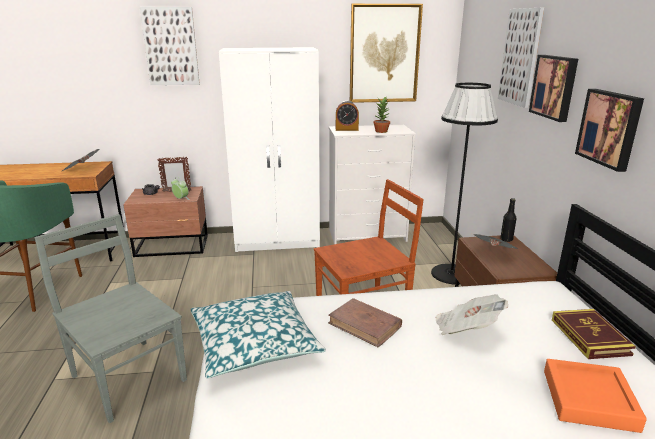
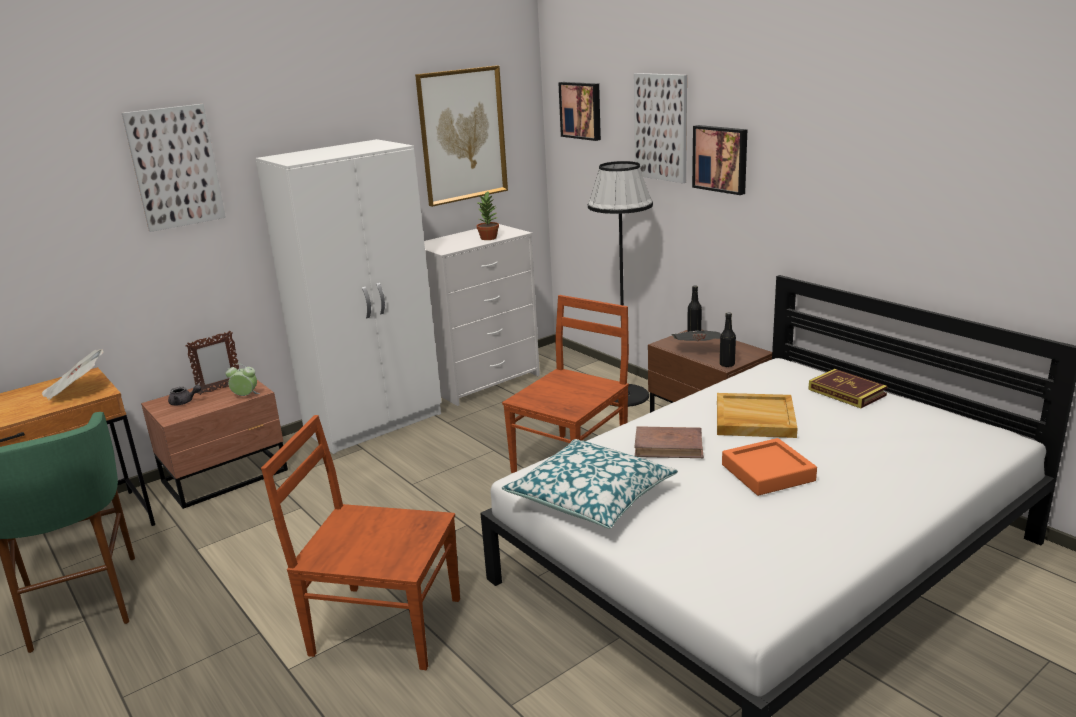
camera: 30 degrees left, 0 degrees up
(127, 376) = (382, 625): grey chair -> brown chair
(346, 129) = (441, 244): alarm clock -> none
(466, 329) = (754, 419): newspaper -> beige tray
(504, 273) = (727, 364): none -> black bottle
(589, 400) = (889, 434): orange tray -> orange tray (767, 473)
(610, 128) = (802, 195): picture -> picture (581, 110)

